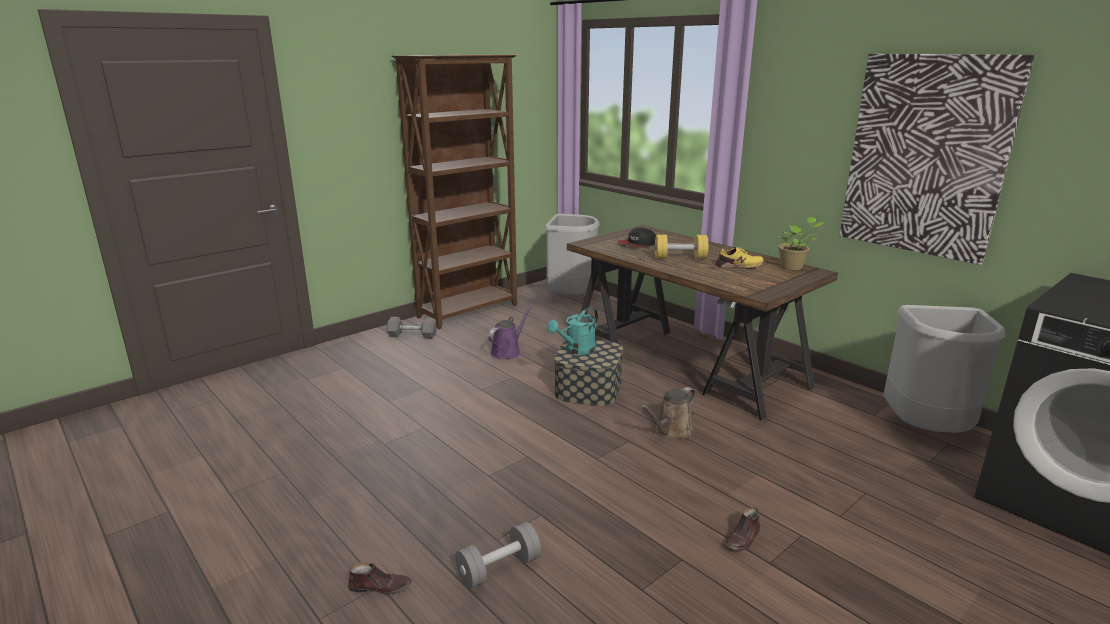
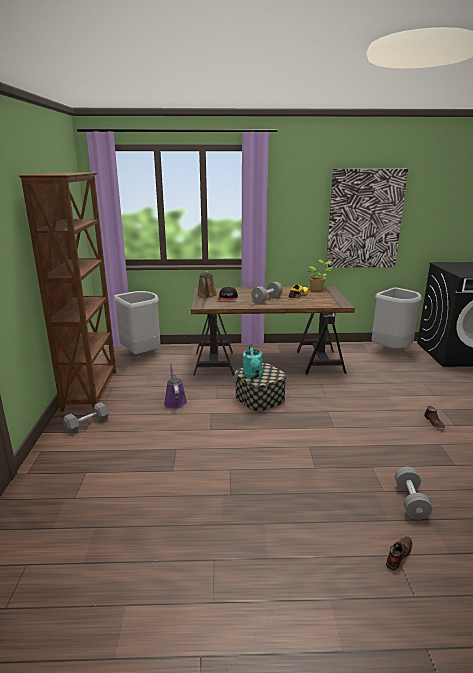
camera: 50 degrees left, 0 degrees up
(671, 431) = (331, 397): brown watering can -> brown watering can (207, 295)
(680, 258) = (267, 299): yellow dumbbell -> grey dumbbell

